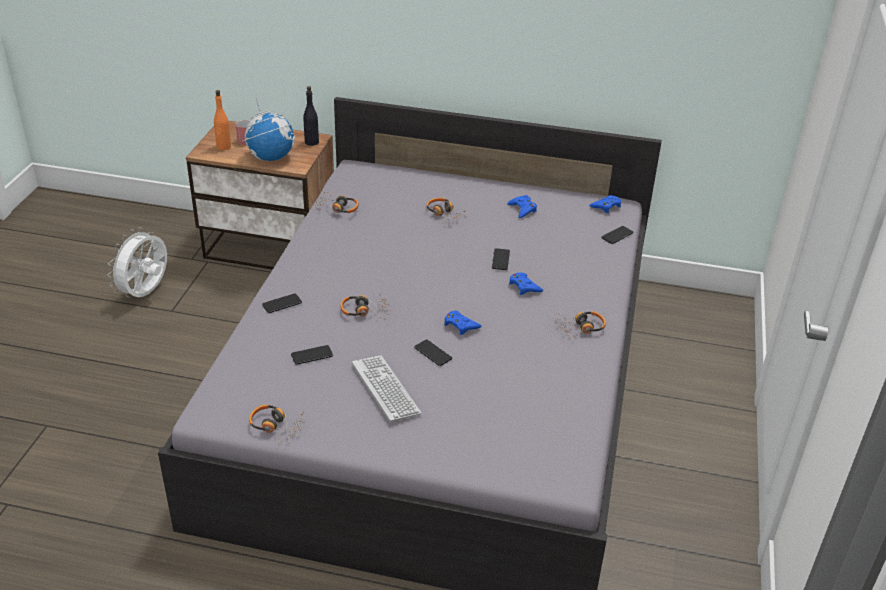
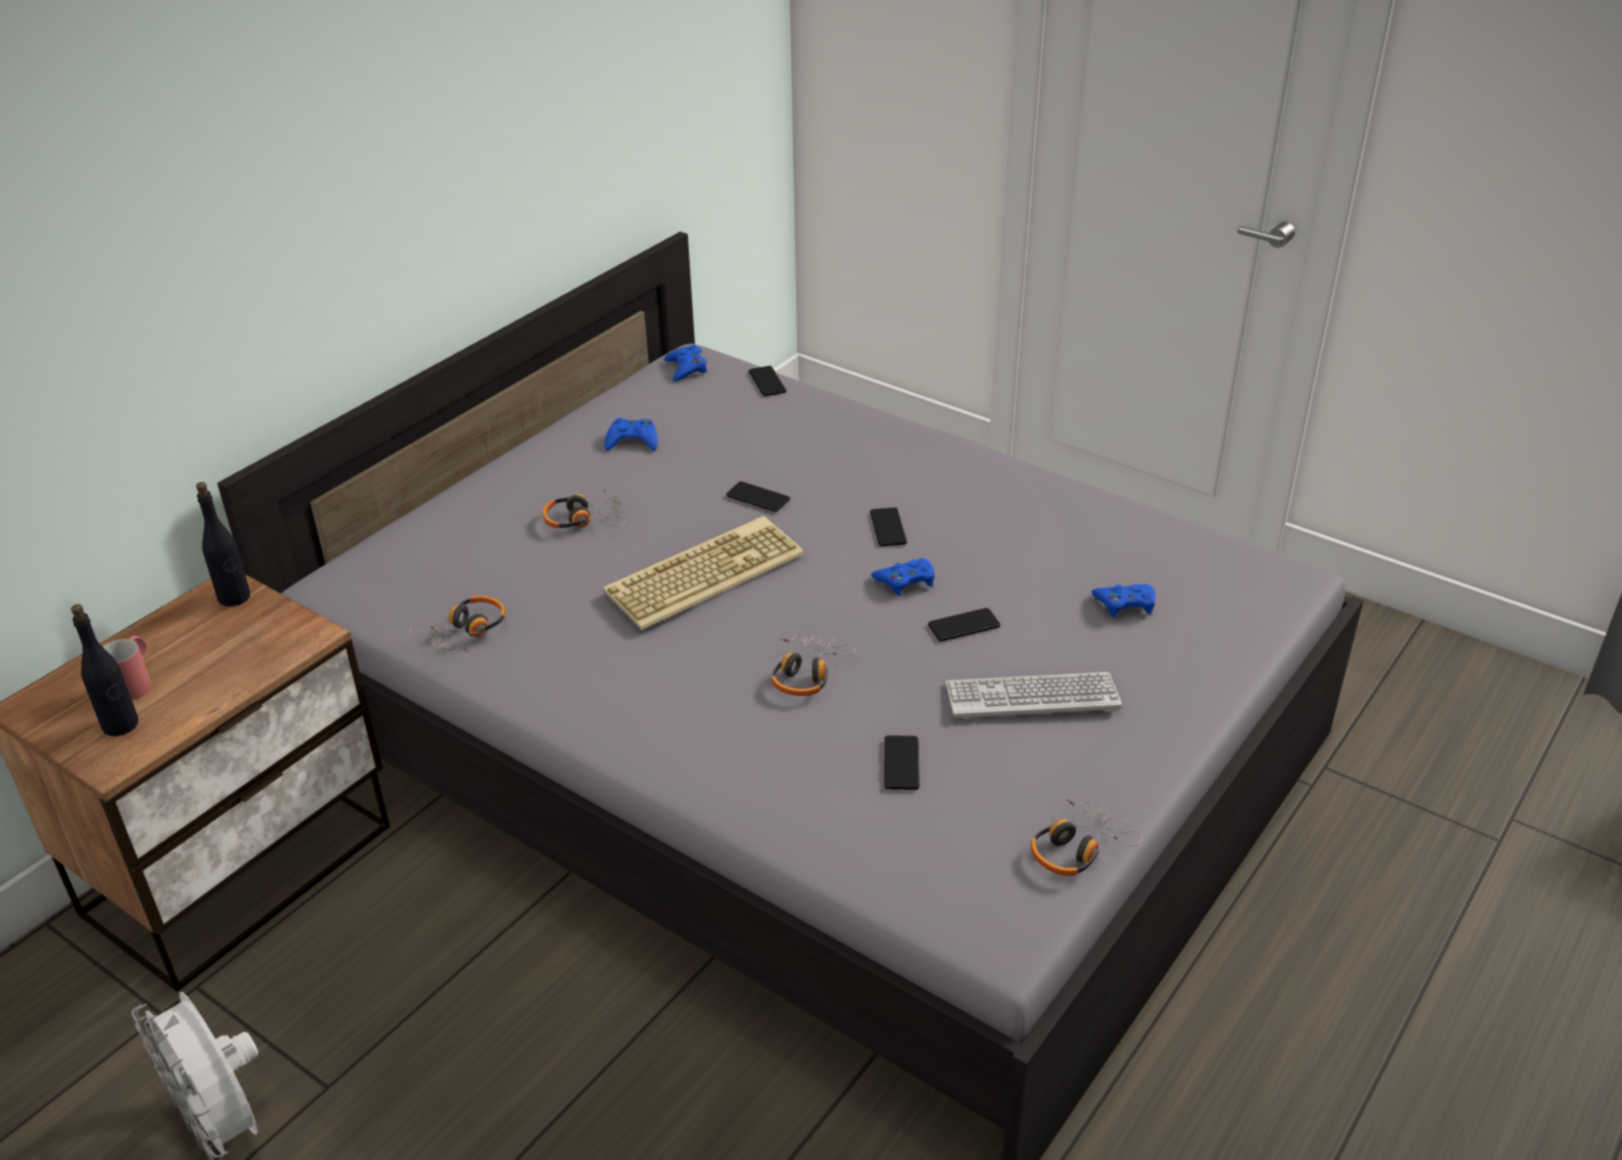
camera: 65 degrees left, 0 degrees up
(223, 147) = (121, 725): orange bottle -> black bottle
(271, 157) = (237, 663): globe -> none
(282, 304) = (726, 770): phone -> phone (888, 528)
(422, 259) = (704, 572): none -> keyboard
(524, 286) = (841, 496): blue game controller -> blue game controller (1125, 604)
(580, 328) = (970, 476): headphones -> none

